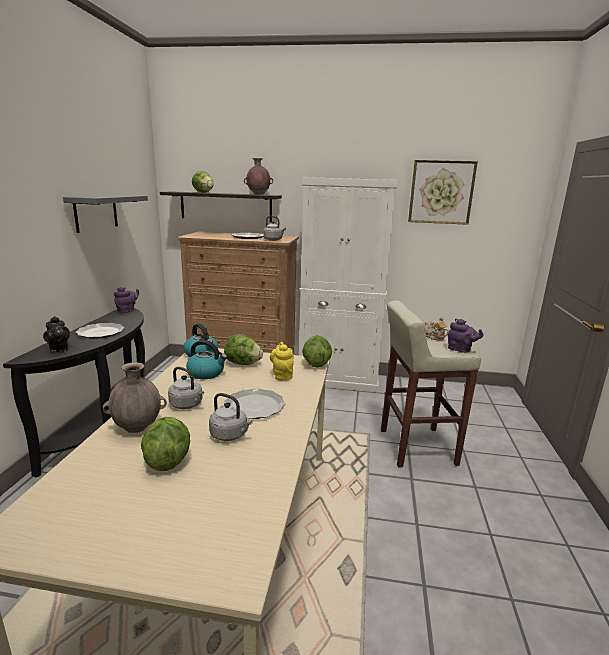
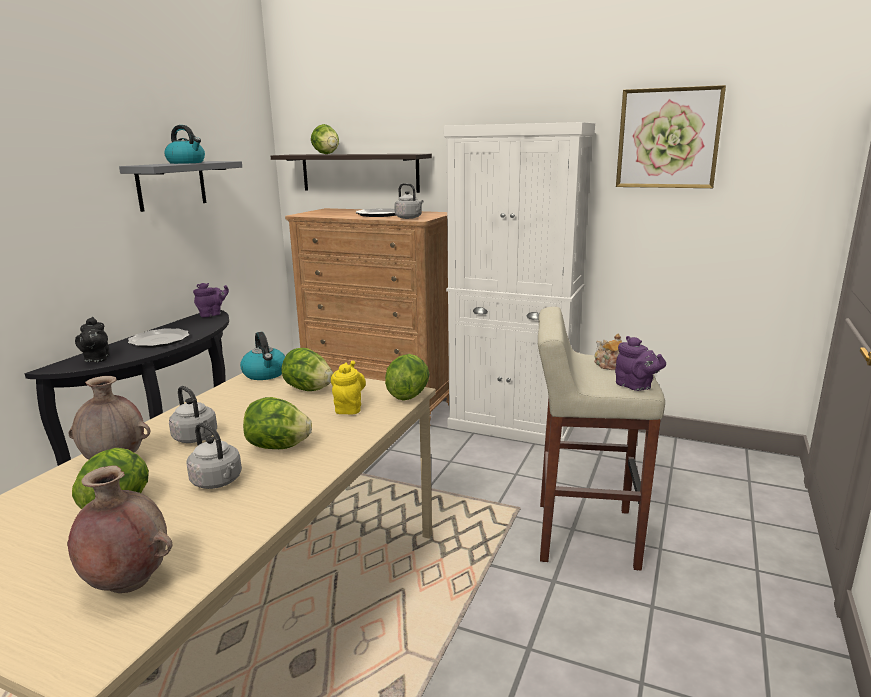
camera: 15 degrees right, 0 degrees up
(206, 373) = (252, 399): kettle -> kettle (187, 163)
(254, 406) = (278, 447): plate -> lettuce
(258, 194) = (397, 153): brown vase -> brown vase (127, 583)

